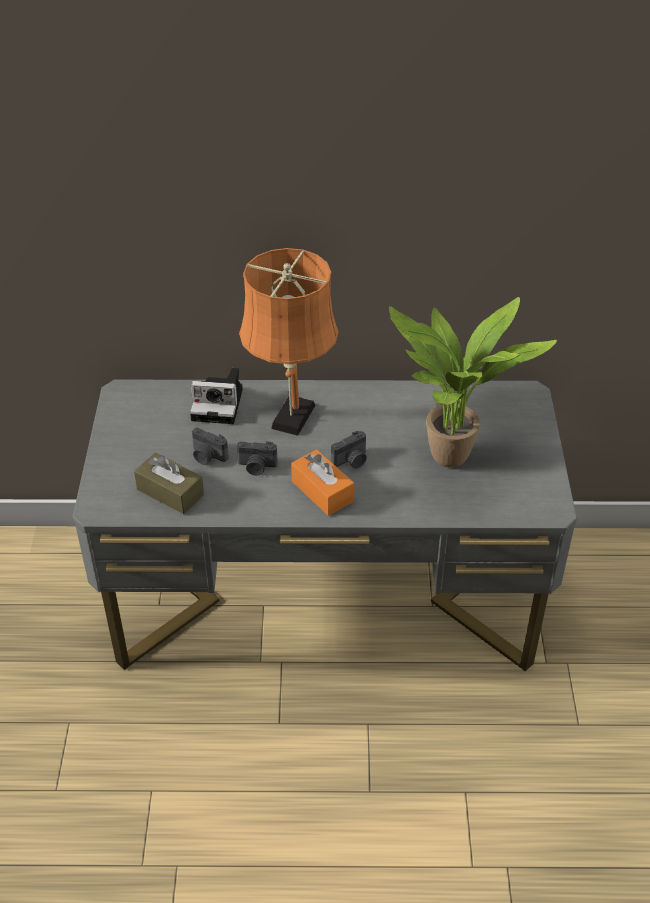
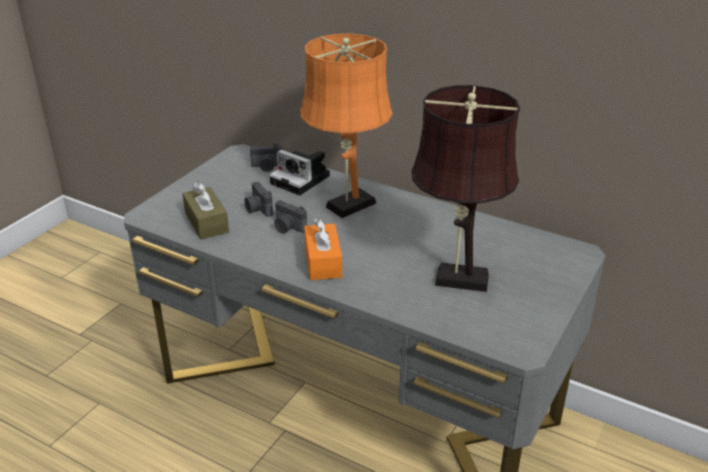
camera: 30 degrees right, 10 degrees down
(351, 461) = (369, 249): camera -> camera (267, 167)
(450, 462) = (456, 278): potted plant -> brown table lamp

